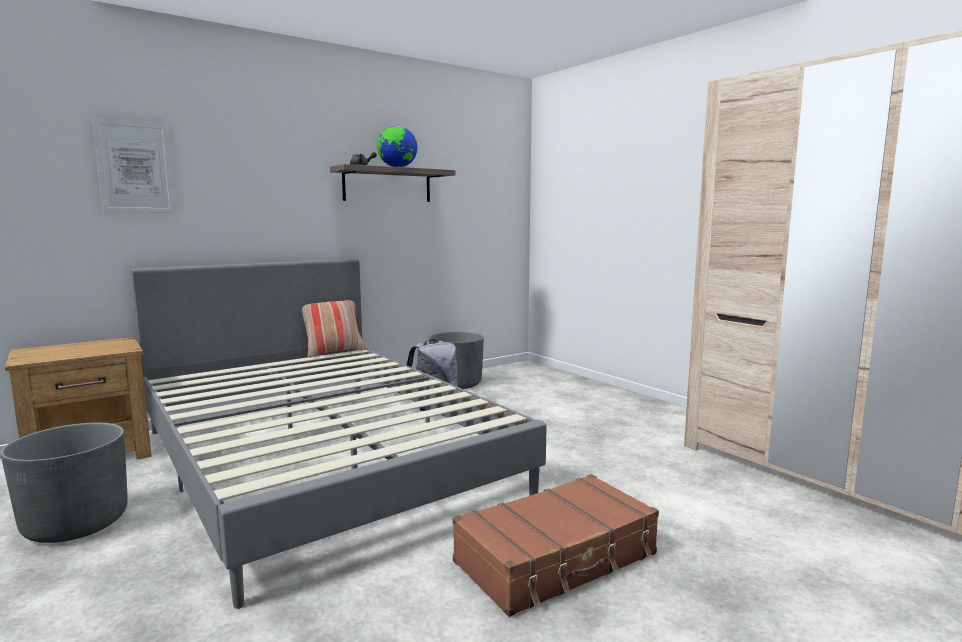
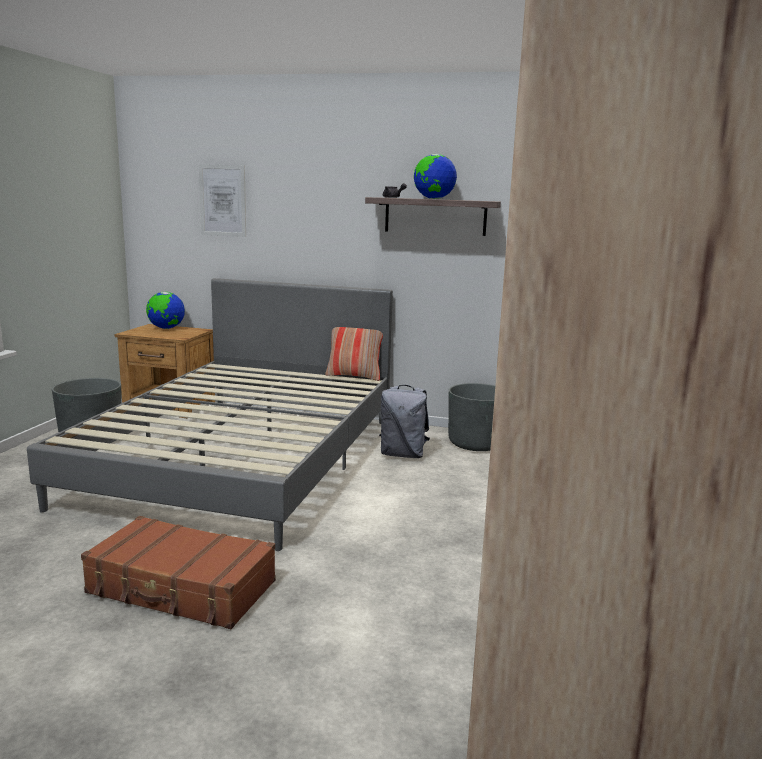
camera: 50 degrees right, 5 degrees up
(64, 347) = (166, 328): none -> globe

